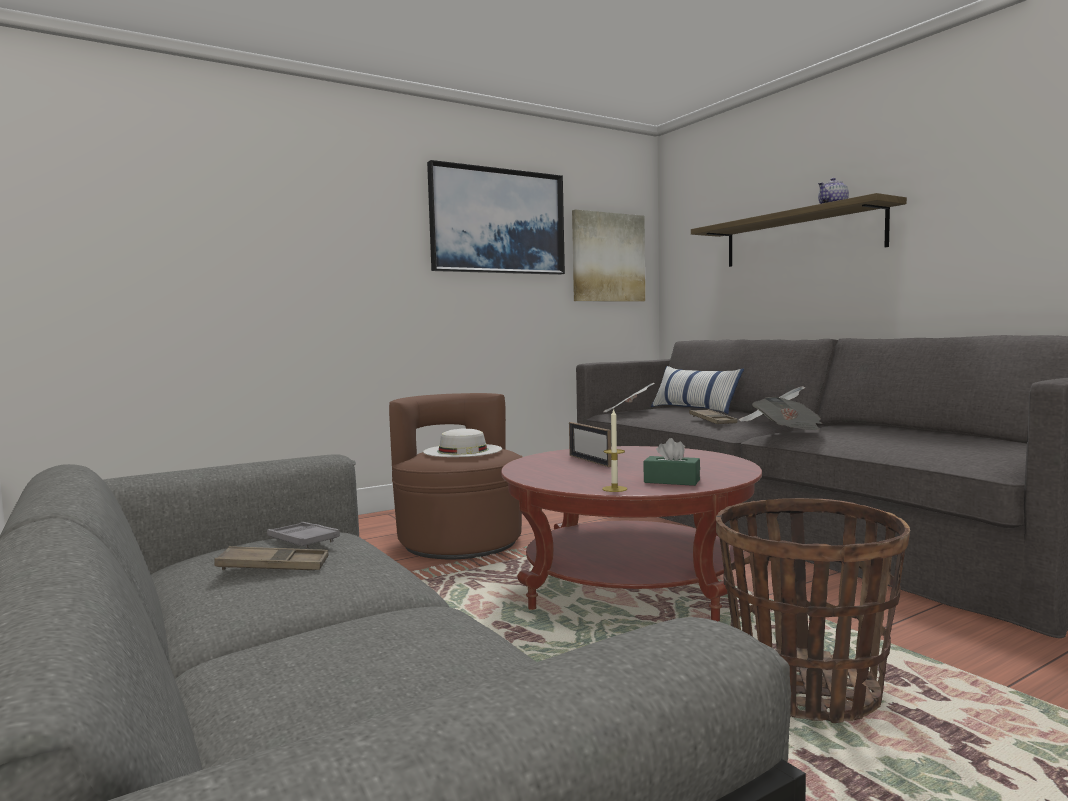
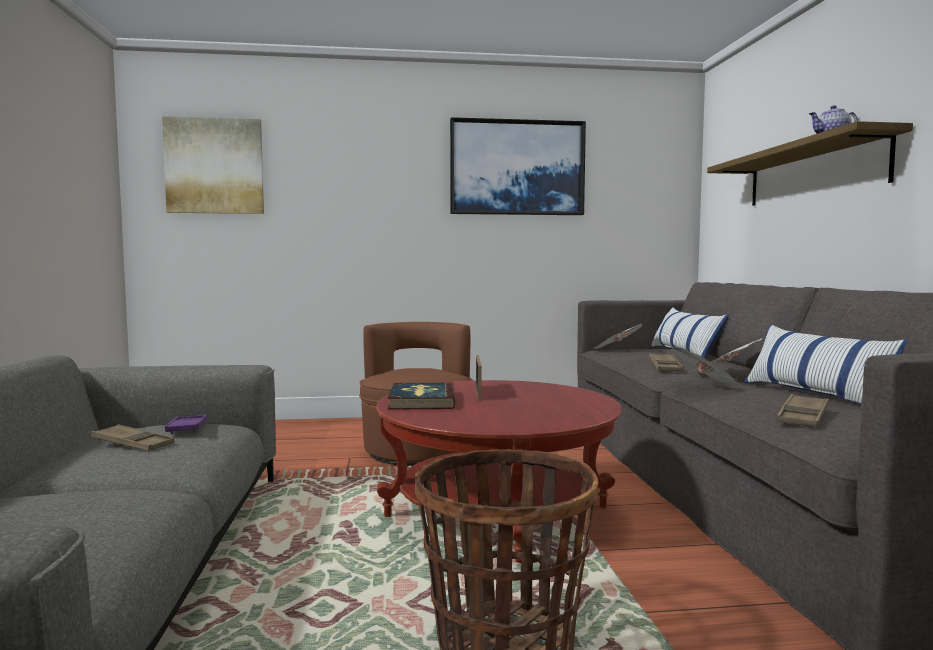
camera: 25 degrees right, 0 degrees up
(302, 541) = (187, 428): grey tray -> purple tray
(463, 450) = (416, 372): white hat -> none
(554, 473) = (421, 400): none -> book
(608, 257) = (637, 197): picture -> picture (214, 166)
(614, 489) = (430, 420): candle -> none
(671, 481) = (494, 420): green tissue box -> none
(878, 430) = (815, 394): none -> pillow
(916, 446) = (803, 417): none -> brown tray

